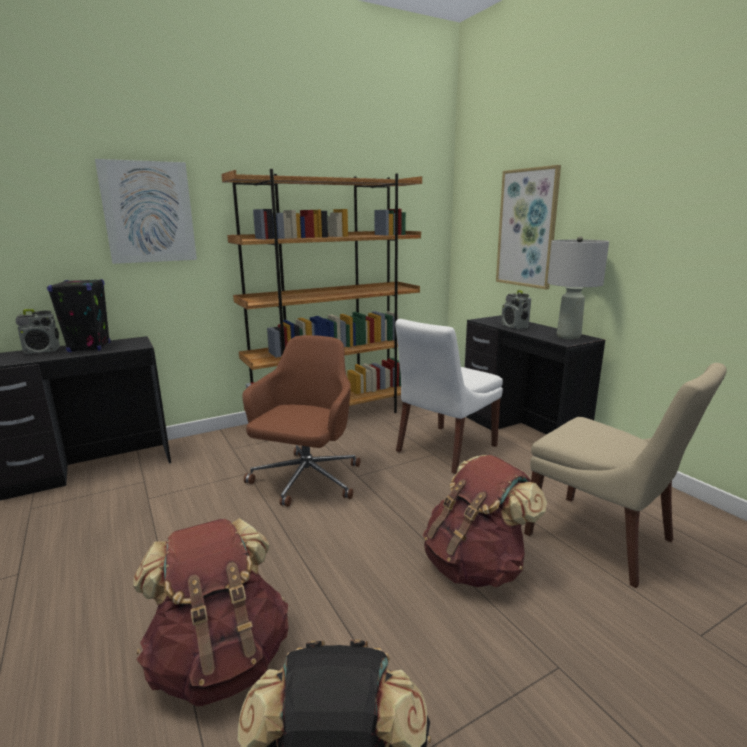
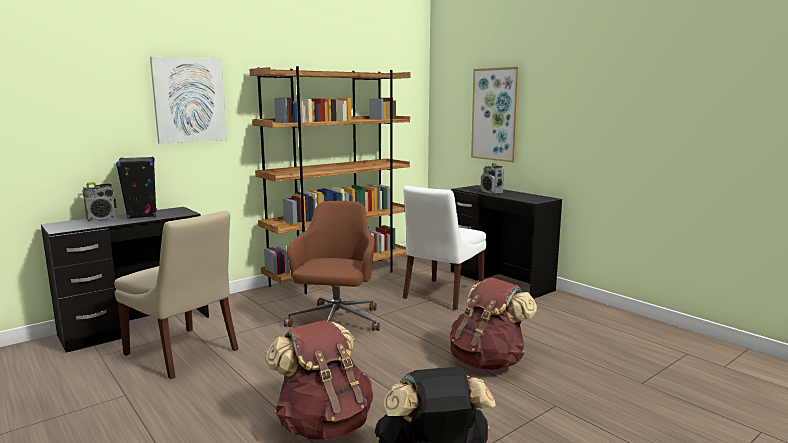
camera: 10 degrees left, 5 degrees down
(568, 336) = (535, 197): grey table lamp -> none
(603, 540) = (574, 341): beige chair -> beige chair (183, 353)

